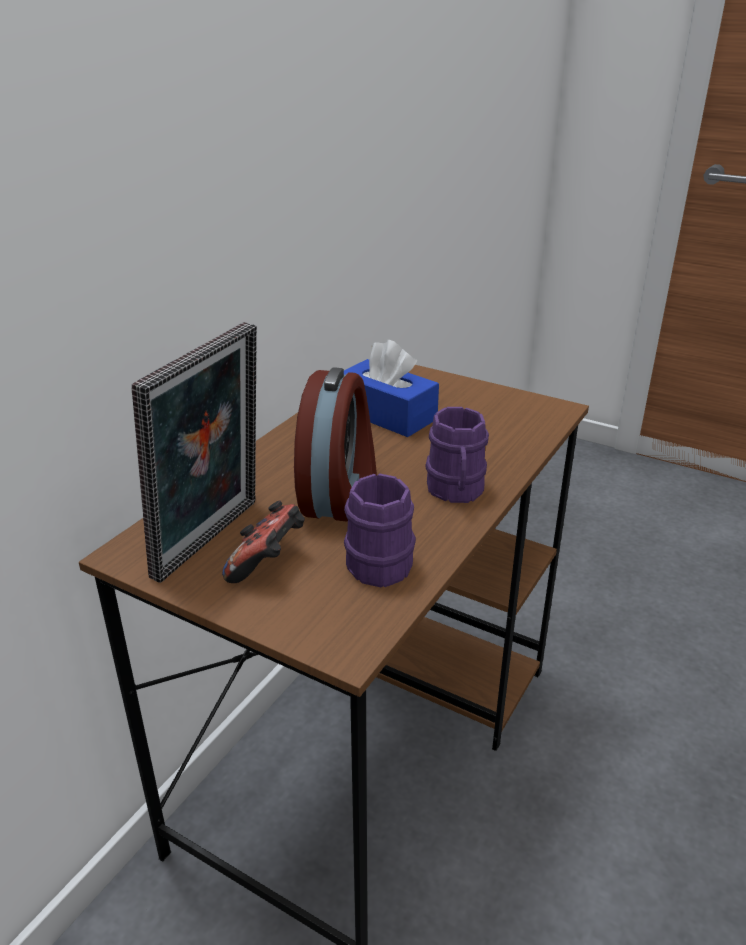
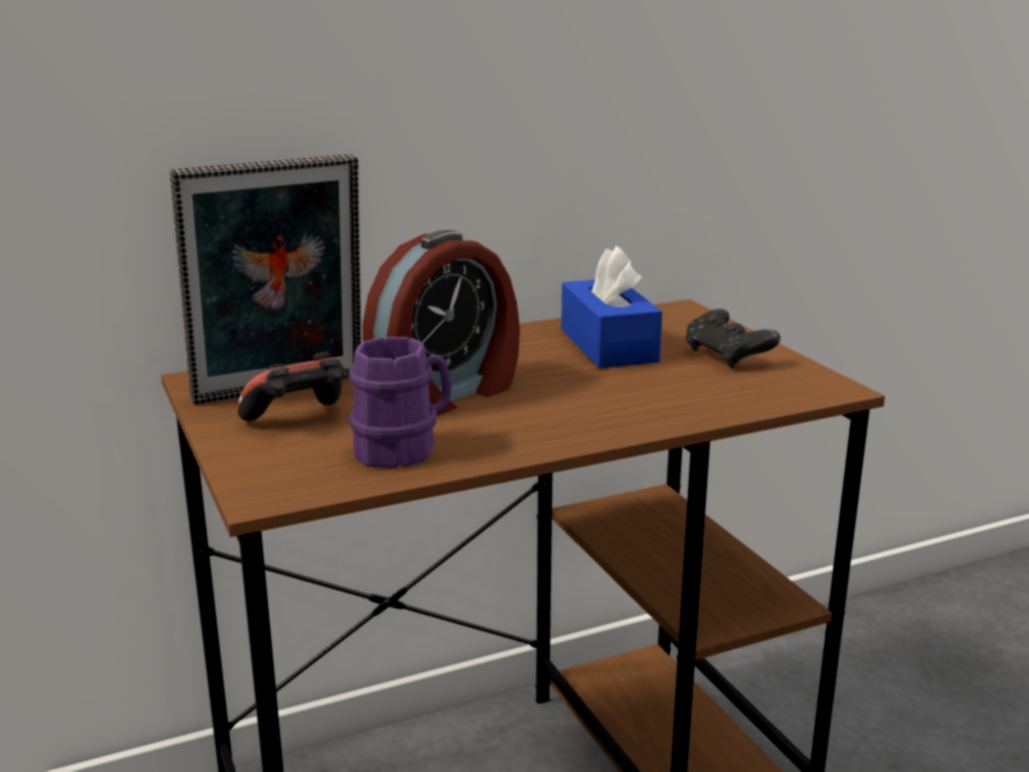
camera: 35 degrees right, 10 degrees down
(455, 492) = (571, 422): purple mug -> none
(470, 401) = (728, 356): none -> black game controller

